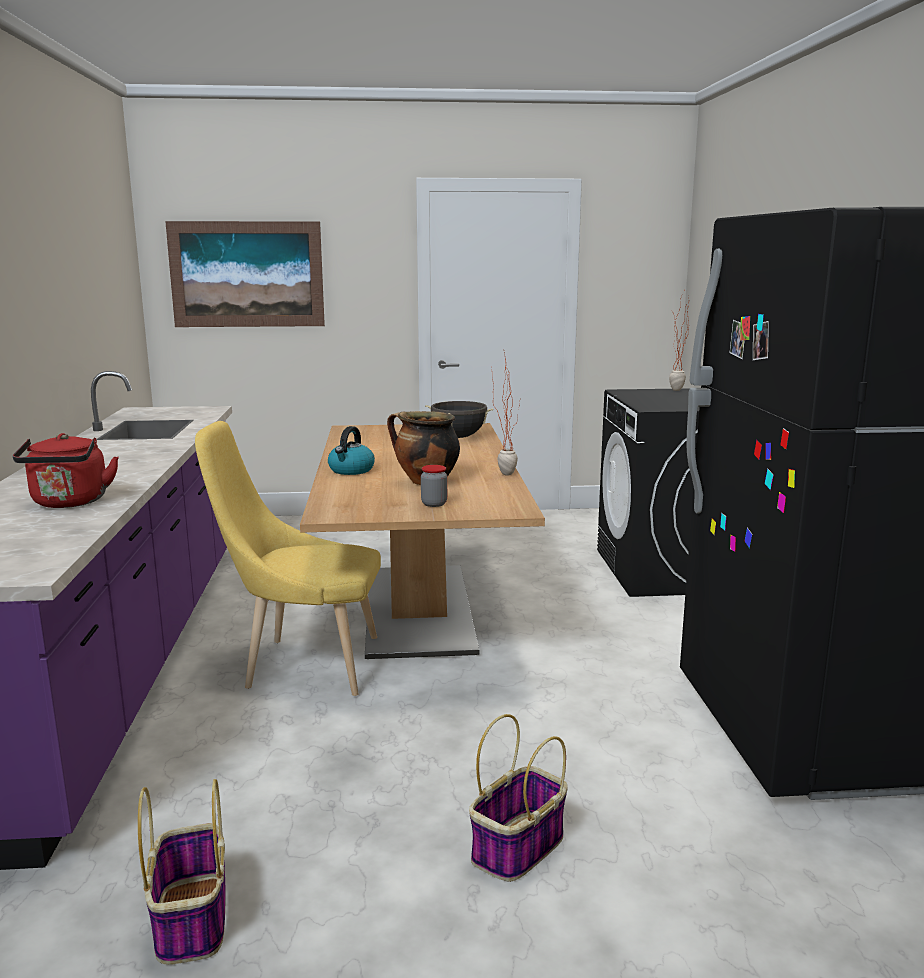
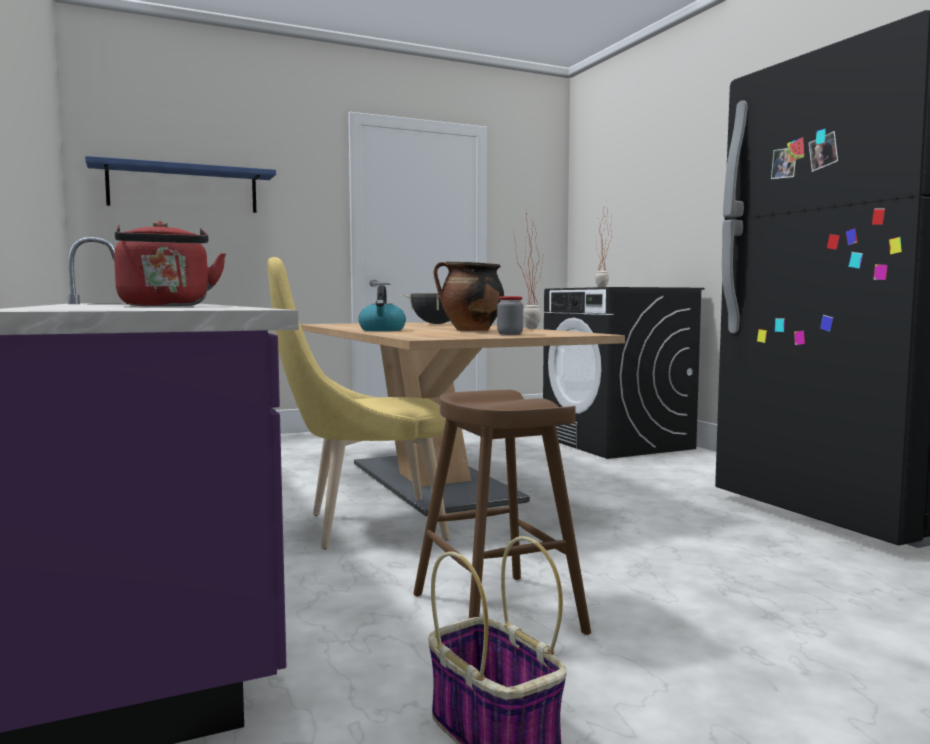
camera: 20 degrees left, 10 degrees down
(247, 274) = (183, 189): picture -> blue shelf
(311, 796) = (497, 613): none -> brown stool
(517, 849) = (745, 615): basket -> none

